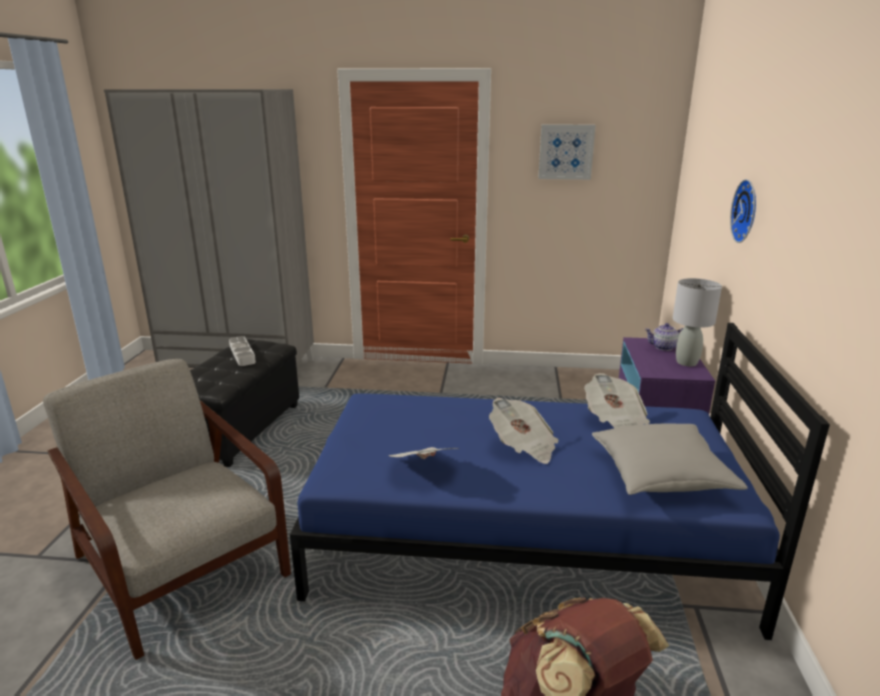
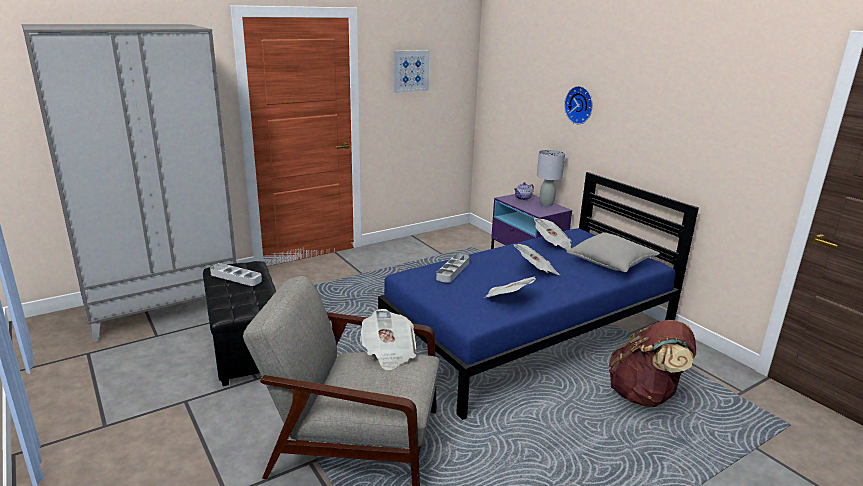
camera: 40 degrees left, 0 degrees up
(222, 477) = (388, 353): none -> newspaper
(424, 411) = (453, 270): none -> grey tray

